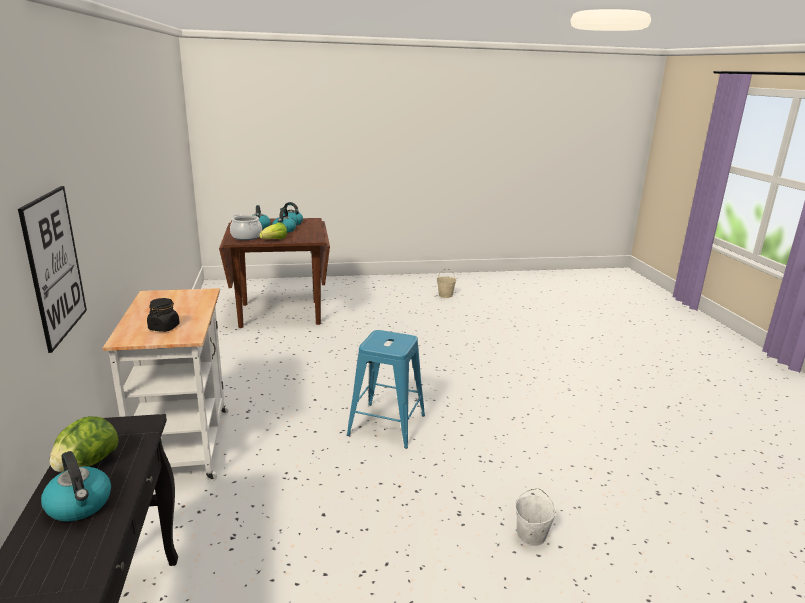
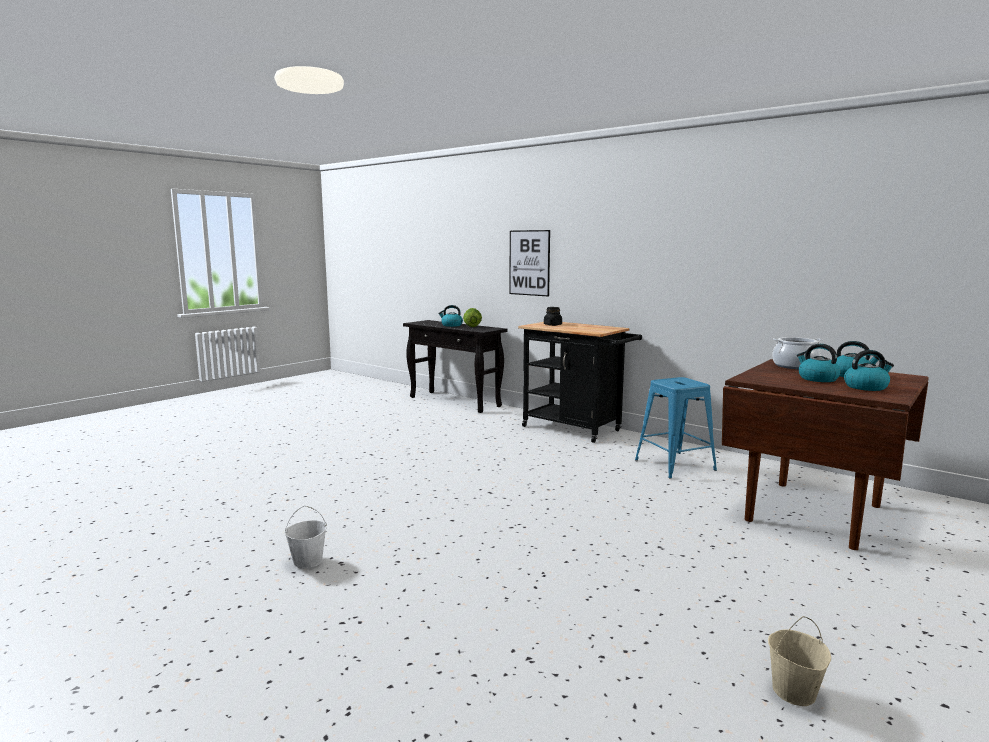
camera: 140 degrees right, 10 degrees down
(185, 441) = (576, 429): white cart -> black cart
(275, 240) = (763, 370): lettuce -> none
(387, 425) = (480, 471): blue stool -> blue stool (674, 465)
(531, 536) = (318, 459): white bucket -> white bucket (308, 561)

